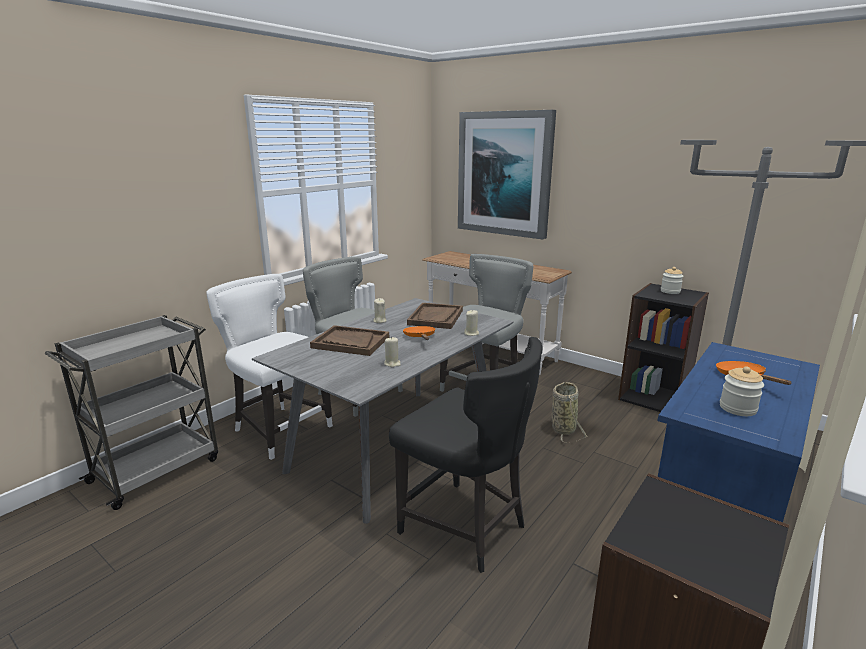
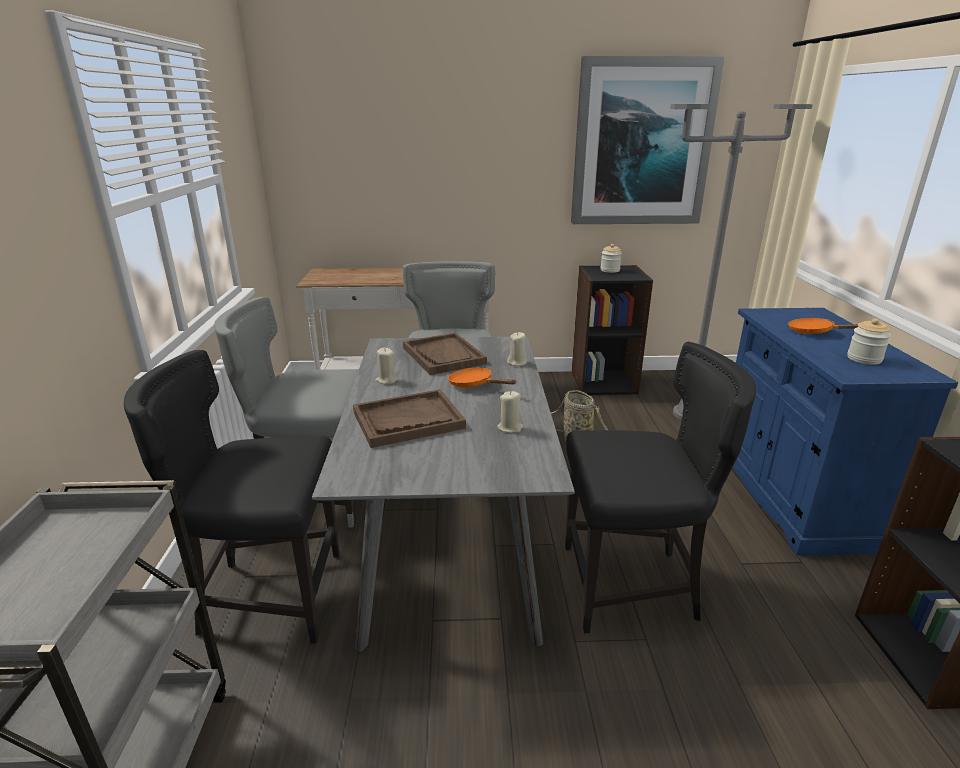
camera: 40 degrees left, 5 degrees up
(280, 429) = (269, 595): white chair -> black chair
(504, 174) = (385, 154): picture -> picture (641, 143)

